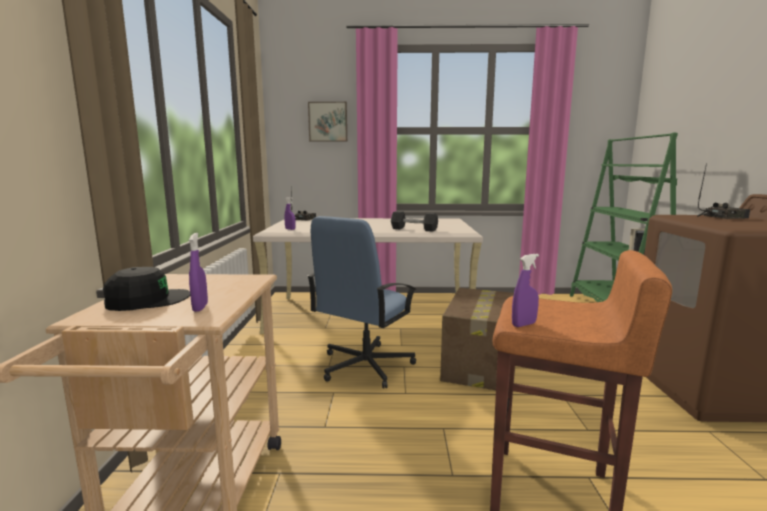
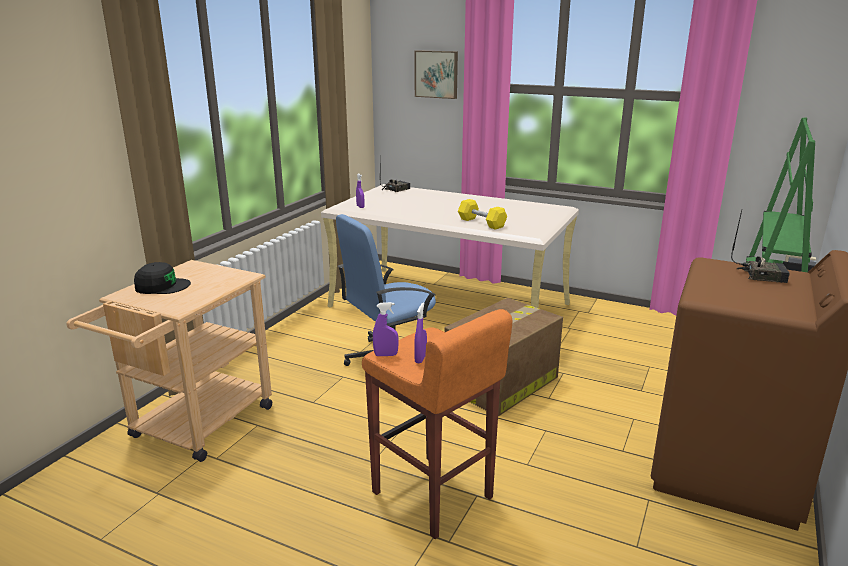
camera: 25 degrees right, 10 degrees up
(200, 307) = (183, 299): purple spray bottle -> purple spray bottle (420, 359)
(414, 229) = (481, 223): black dumbbell -> yellow dumbbell

